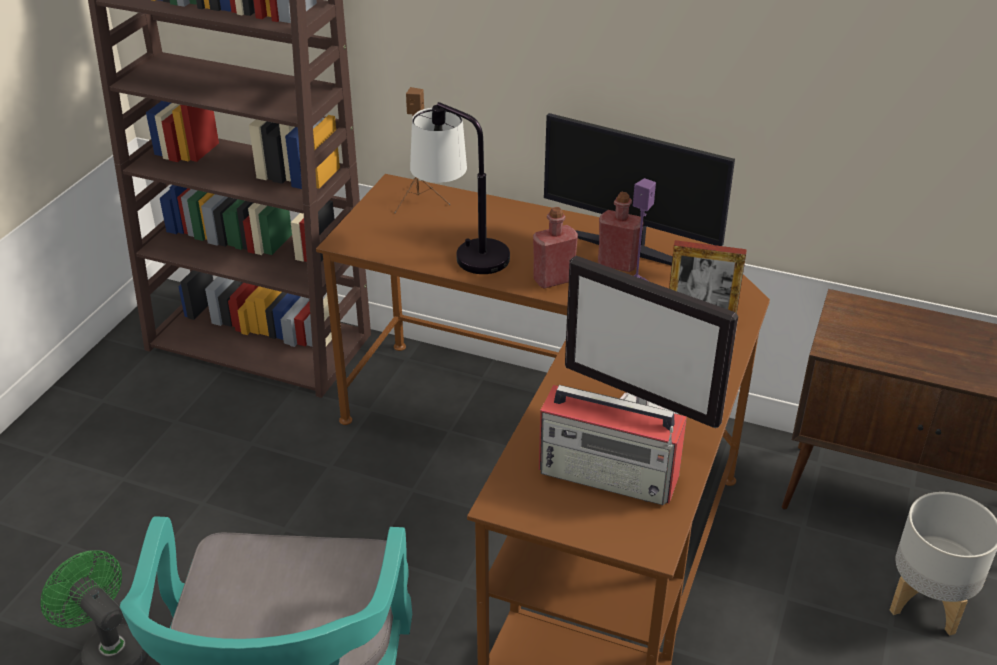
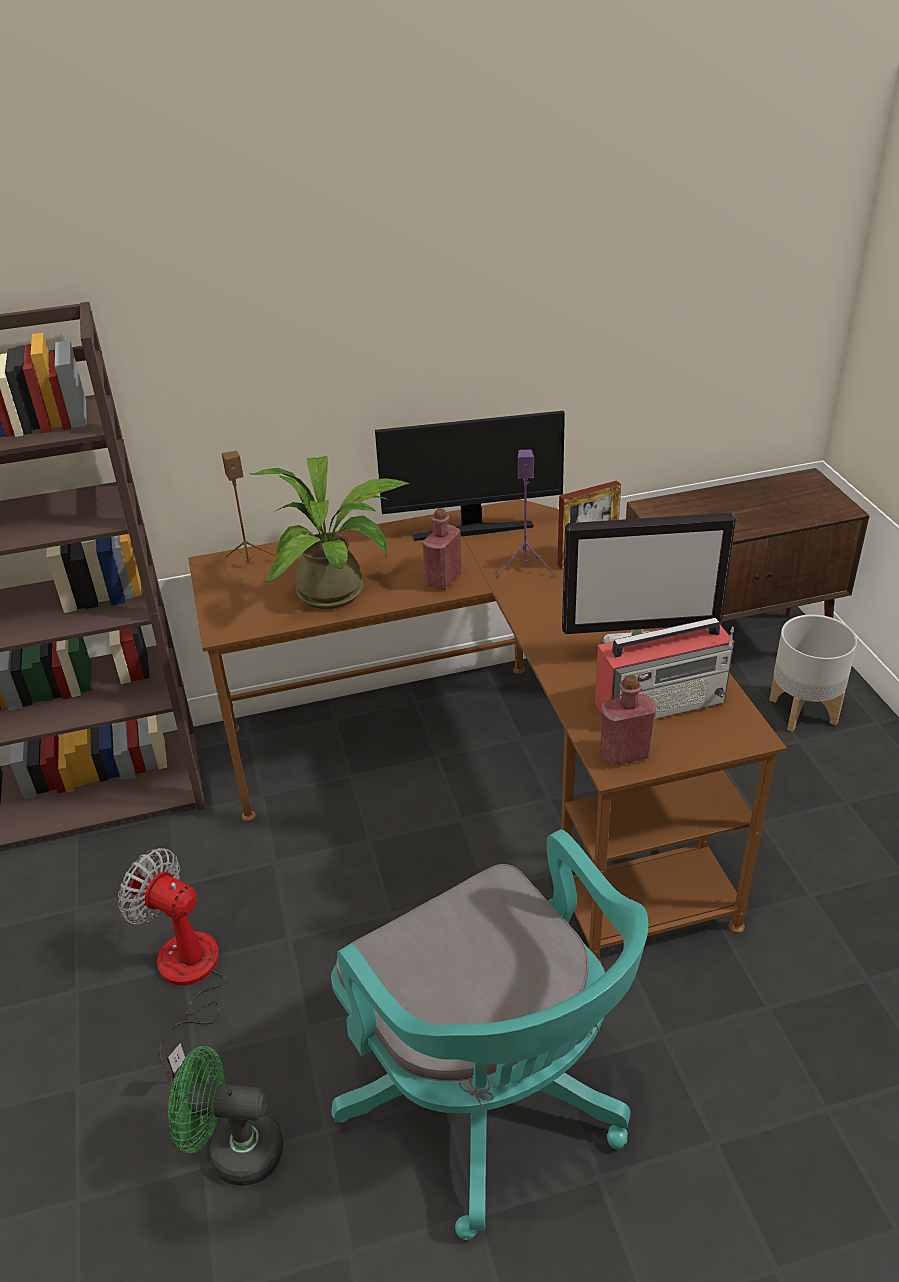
camera: 35 degrees left, 0 degrees up
(192, 515) = (187, 980): none -> fan
(461, 251) = (339, 591): table lamp -> potted plant
(617, 264) = (478, 545): red bottle -> red bottle (624, 754)

